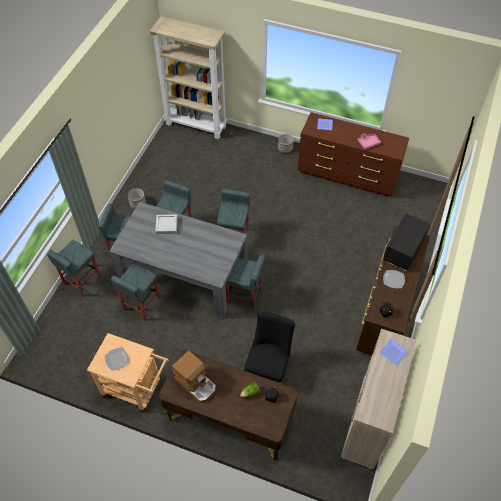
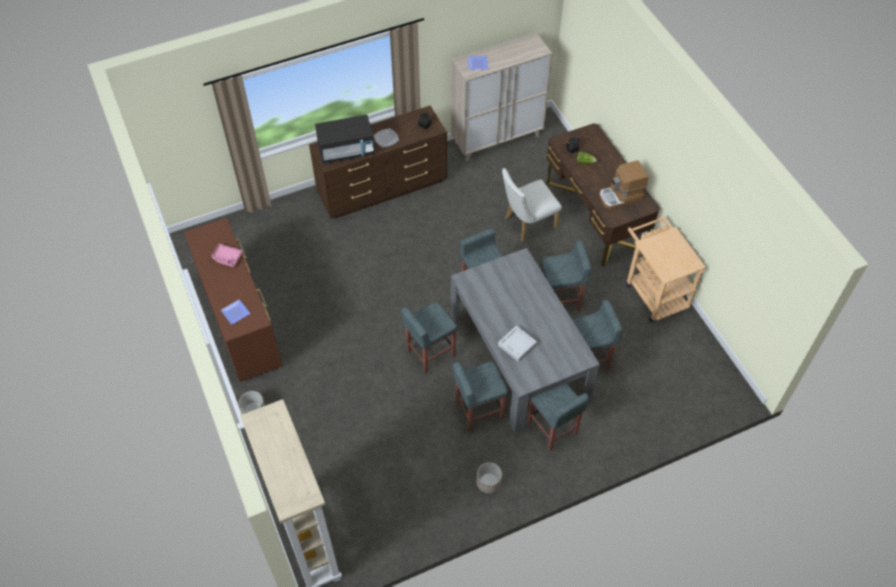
camera: 135 degrees left, 0 degrees up
(81, 281) = (627, 435): grey stool -> grey stool (559, 301)
(117, 359) = (673, 256): plate -> none
(196, 383) = (621, 197): coffee machine -> coffee machine turned 105 degrees counterclockwise
(268, 367) = (527, 224): black chair -> white chair

